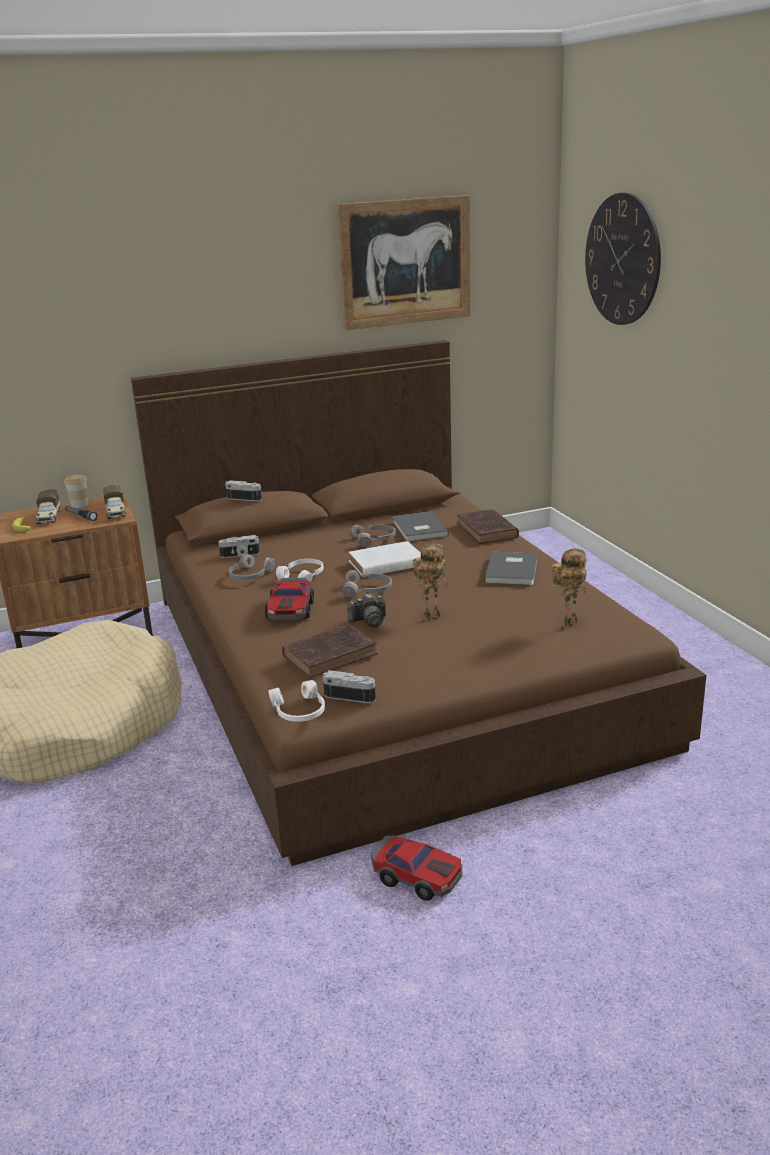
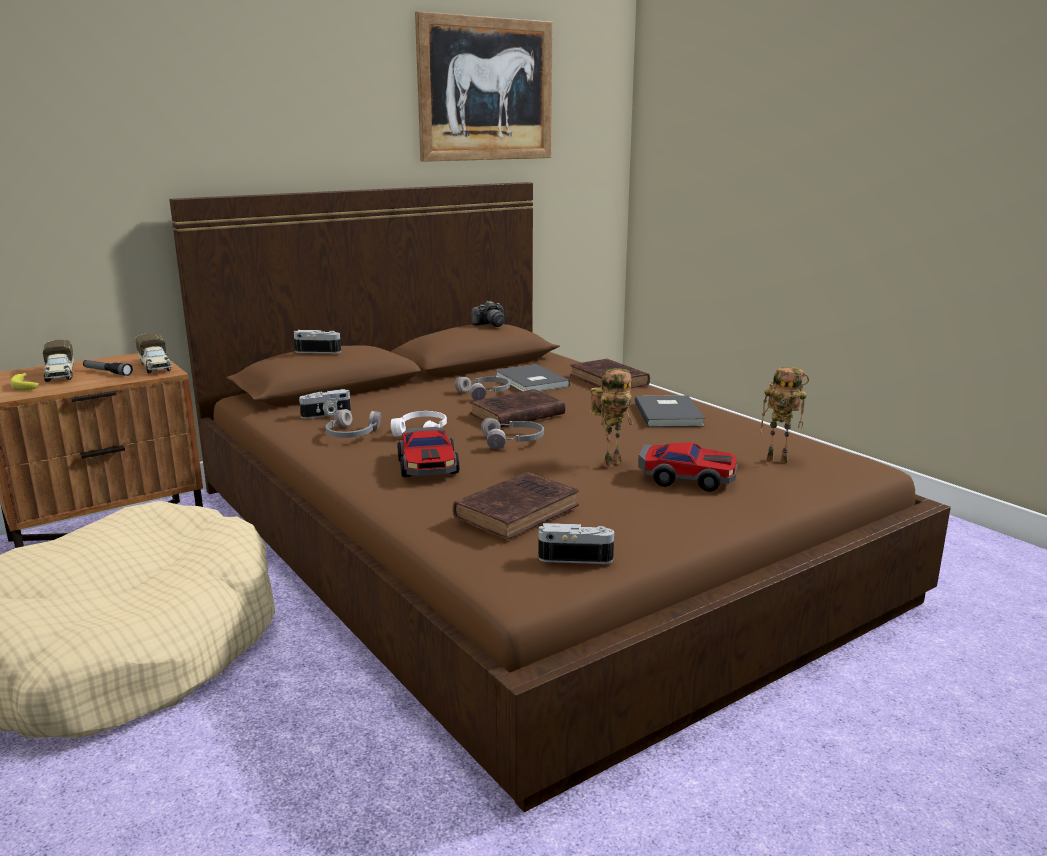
camera: 15 degrees left, 5 degrees down
(79, 505) = (100, 361): cup -> none
(298, 711) = (517, 582): white headphones -> none
(369, 621) = (540, 471): camera -> camera (490, 324)
(384, 564) = (515, 415): white book -> brown book
(417, 876) = (708, 802): toy car -> toy car (687, 478)
(569, 623) = (778, 460): toy robot -> toy robot turned 75 degrees clockwise
(622, 259) = (723, 90): wall clock -> none

